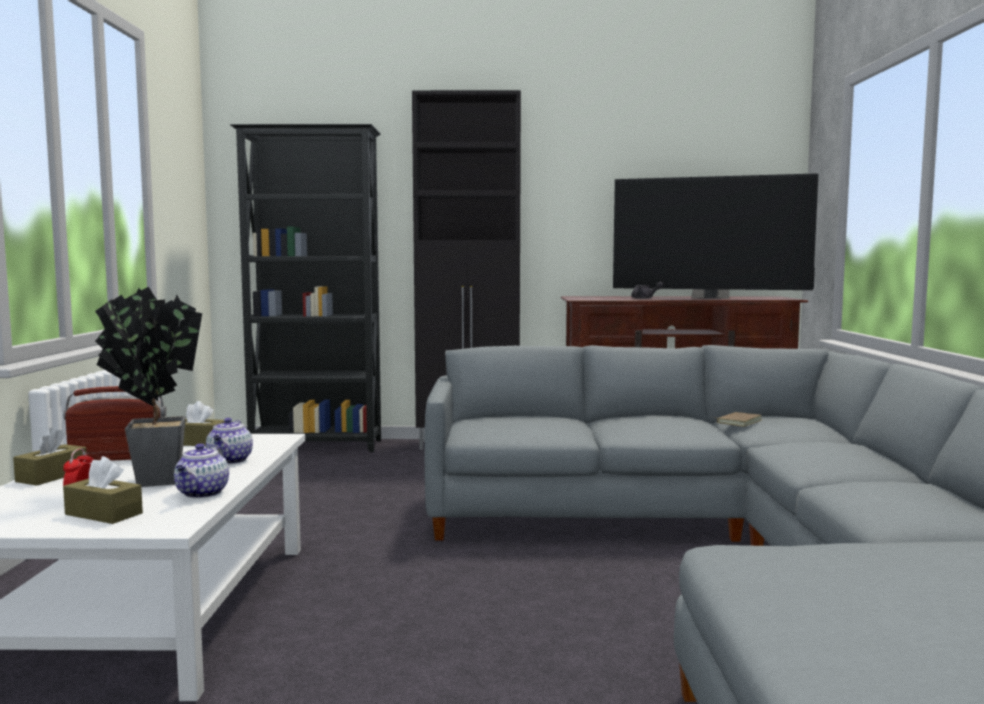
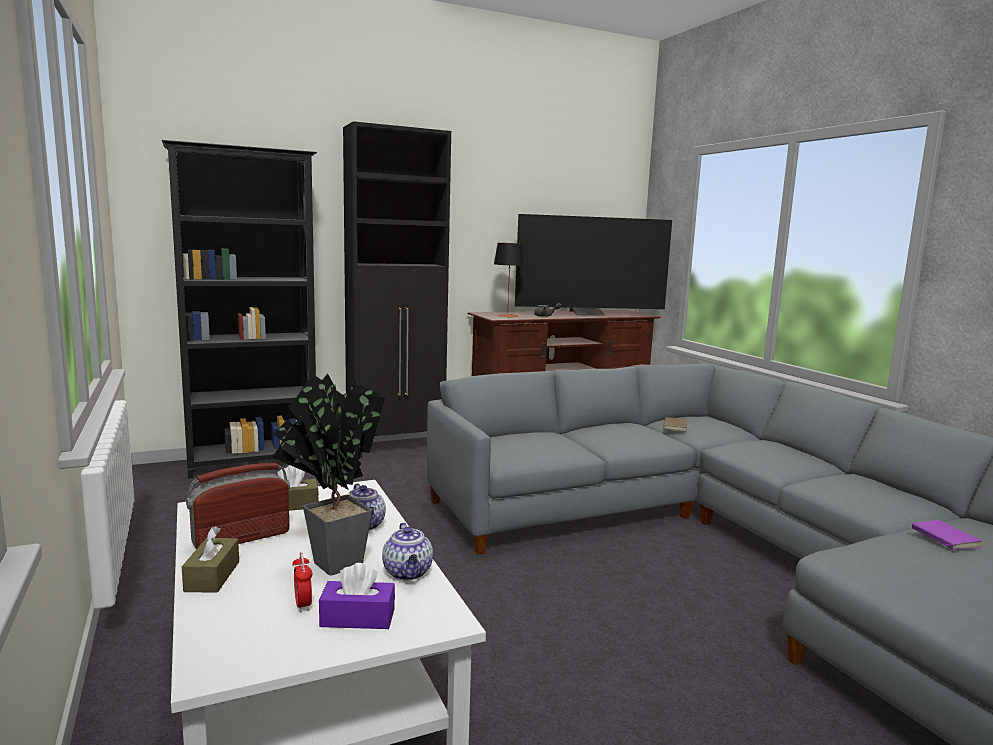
camera: 25 degrees left, 5 degrees up
(104, 514) = (357, 618): brown tissue box -> purple tissue box
(597, 298) = (507, 316): none -> table lamp
(925, 549) = (943, 538): none -> purple book

